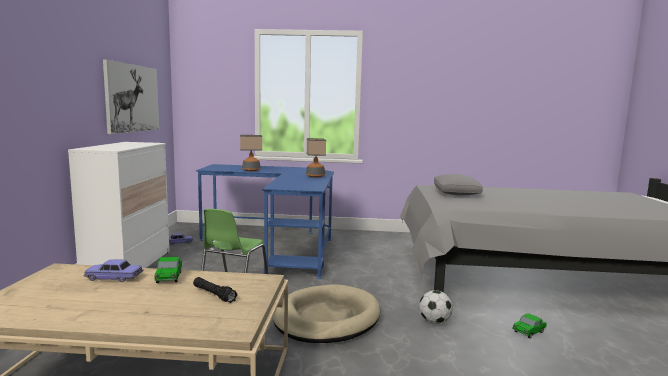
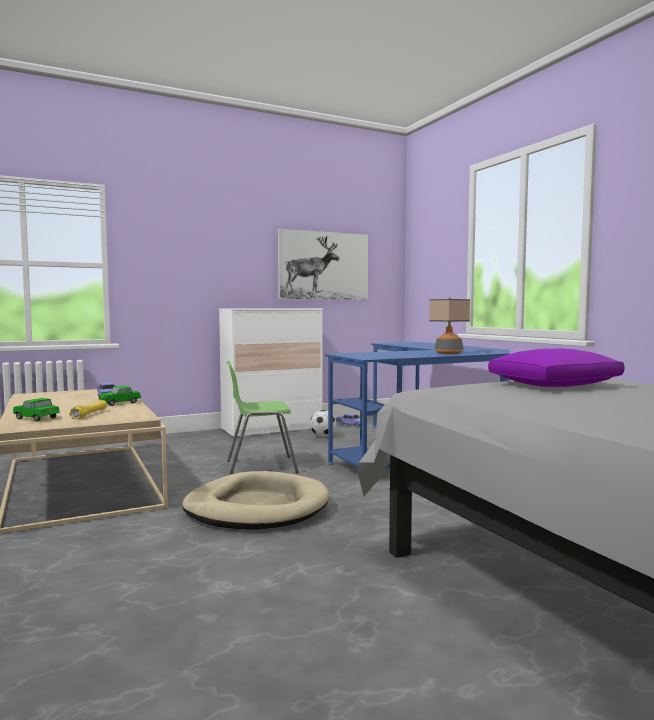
camera: 60 degrees right, 5 degrees down
(214, 294) = (89, 414): black flashlight -> yellow flashlight
(251, 170) = (418, 346): table lamp -> none
(434, 322) = (324, 562): football -> football (323, 436)
(456, 193) = (553, 385): grey pillow -> purple pillow
(528, 332) = (389, 644): toy car -> toy car (36, 418)

